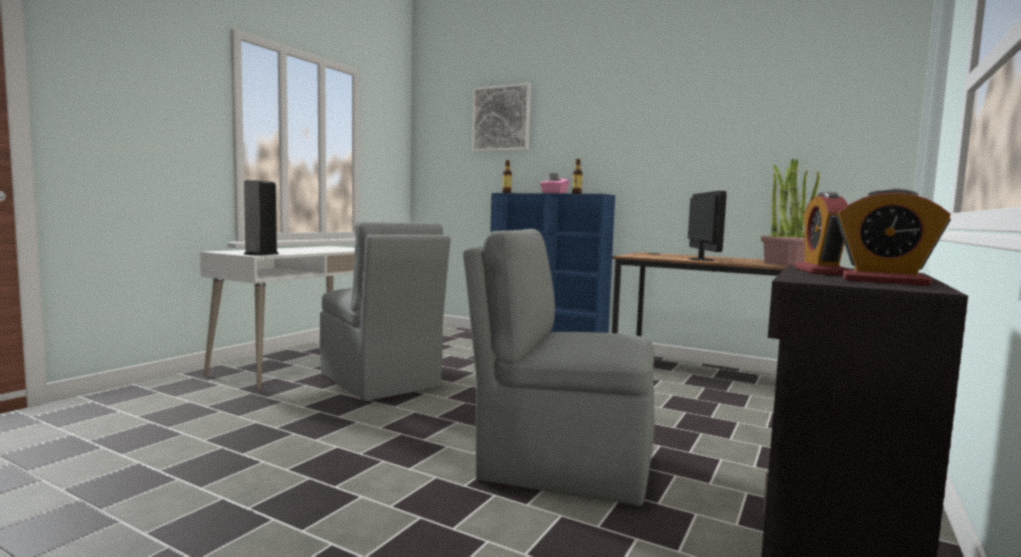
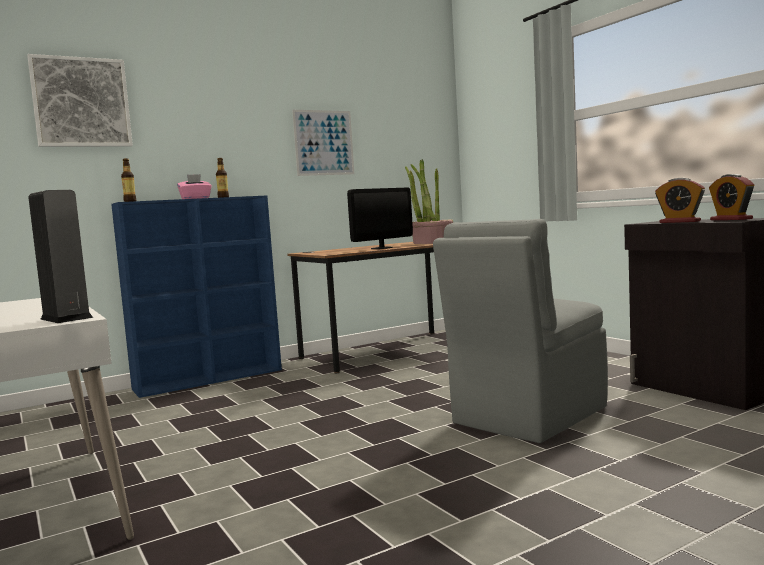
camera: 60 degrees left, 0 degrees up
(380, 382) = (218, 460): grey chair -> none
(700, 259) = (382, 248): monitor -> monitor turned 105 degrees clockwise
(702, 141) = (324, 143): none -> picture
(883, 281) = (731, 219): alarm clock -> alarm clock turned 105 degrees clockwise

